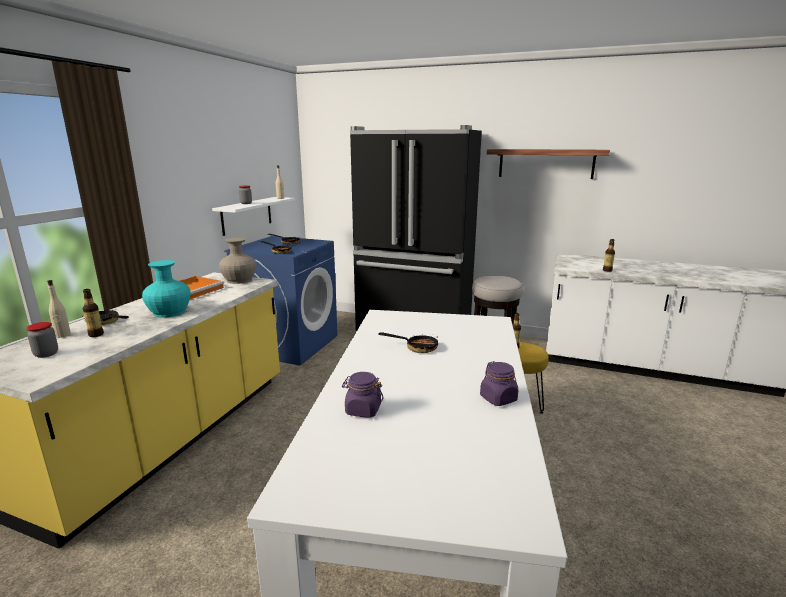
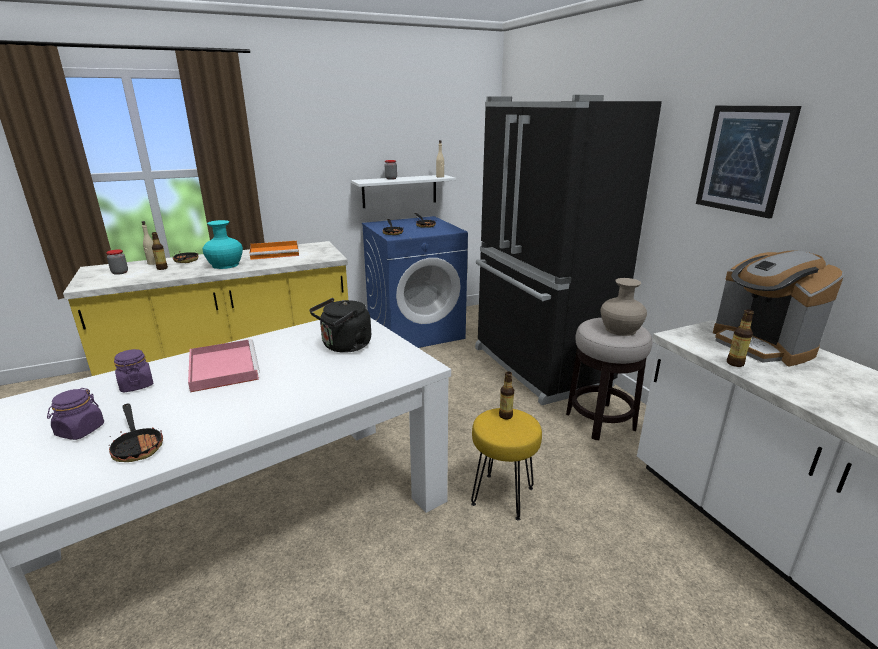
camera: 45 degrees right, 5 degrees up
(239, 280) = (323, 252): beige vase -> beige vase (620, 329)
(389, 372) = (223, 367): none -> pink tray
(416, 347) = (292, 358): frying pan -> frying pan (137, 446)
(427, 329) = (344, 346): none -> black kettle
(498, 399) = (212, 432): purple jar -> purple jar (80, 430)
(546, 163) = (744, 160): shelf -> picture
(596, 262) = (761, 345): none -> coffee machine

